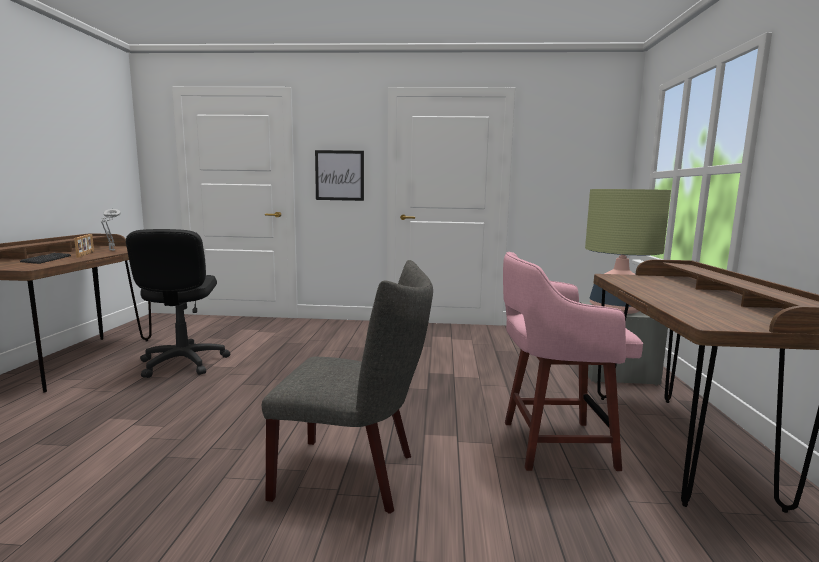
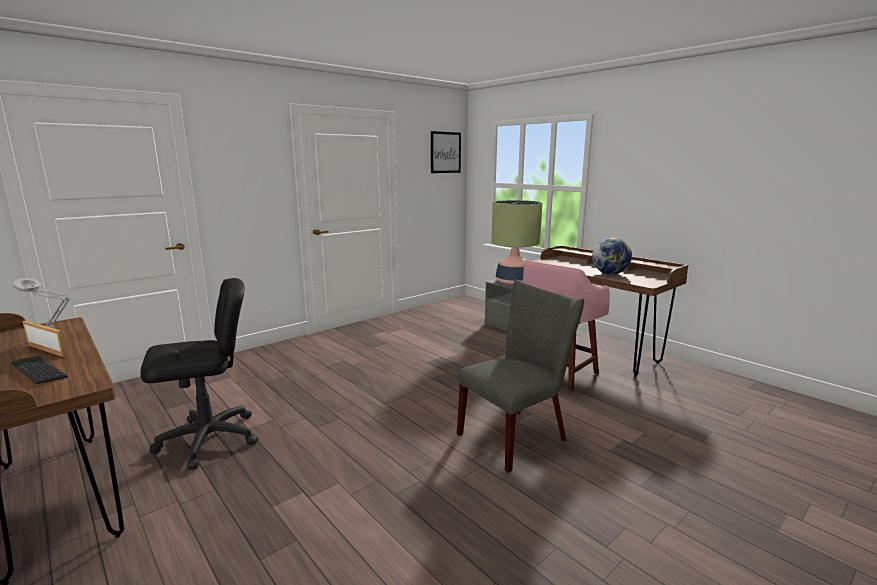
camera: 45 degrees left, 5 degrees up
(183, 363) = (209, 439): black office chair -> black office chair turned 60 degrees counterclockwise
(339, 175) = (248, 195): picture -> picture (445, 152)
(686, 302) = (609, 274): none -> globe

